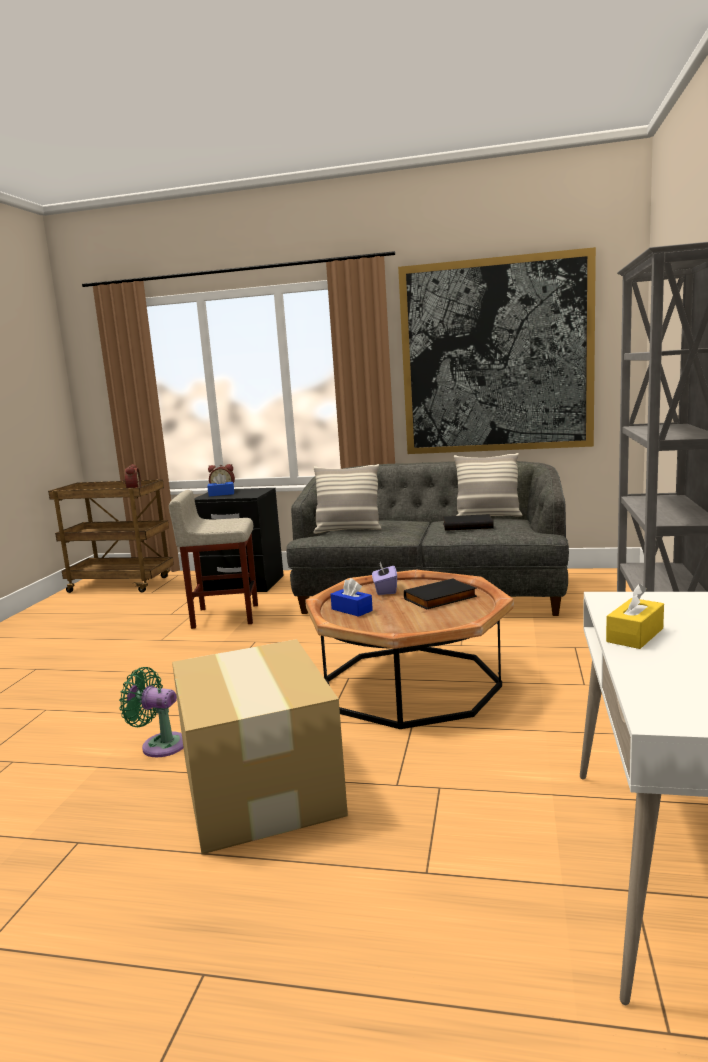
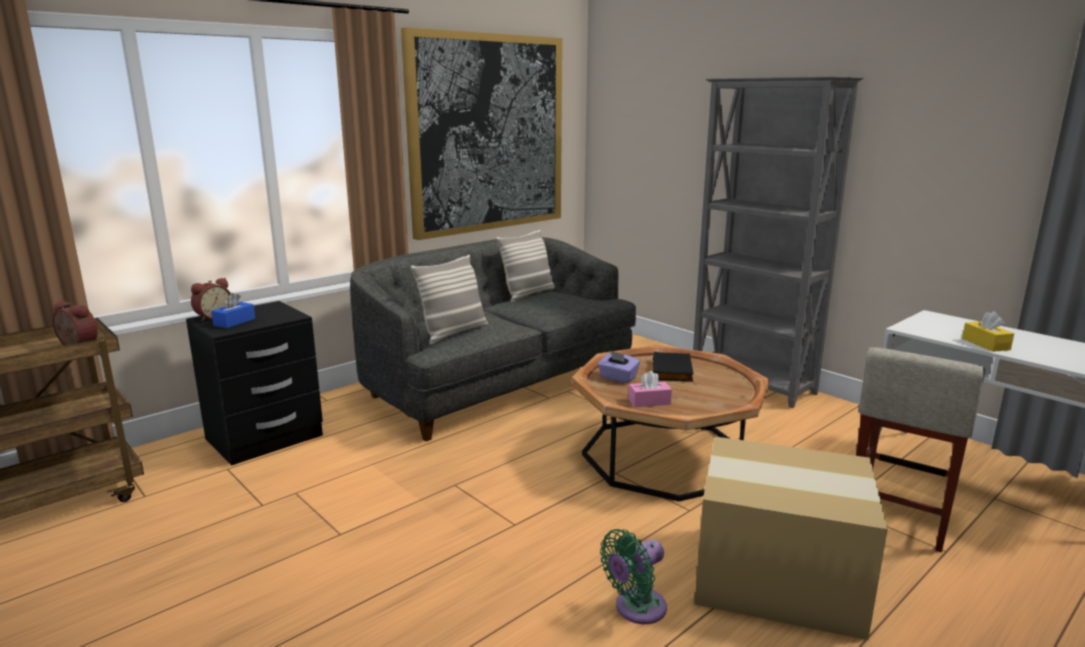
camera: 55 degrees left, 5 degrees up
(224, 616) = (345, 478): beige stool -> beige stool (899, 517)
(352, 610) = (649, 402): blue tissue box -> pink tissue box
(468, 525) = (549, 304): black book -> none

